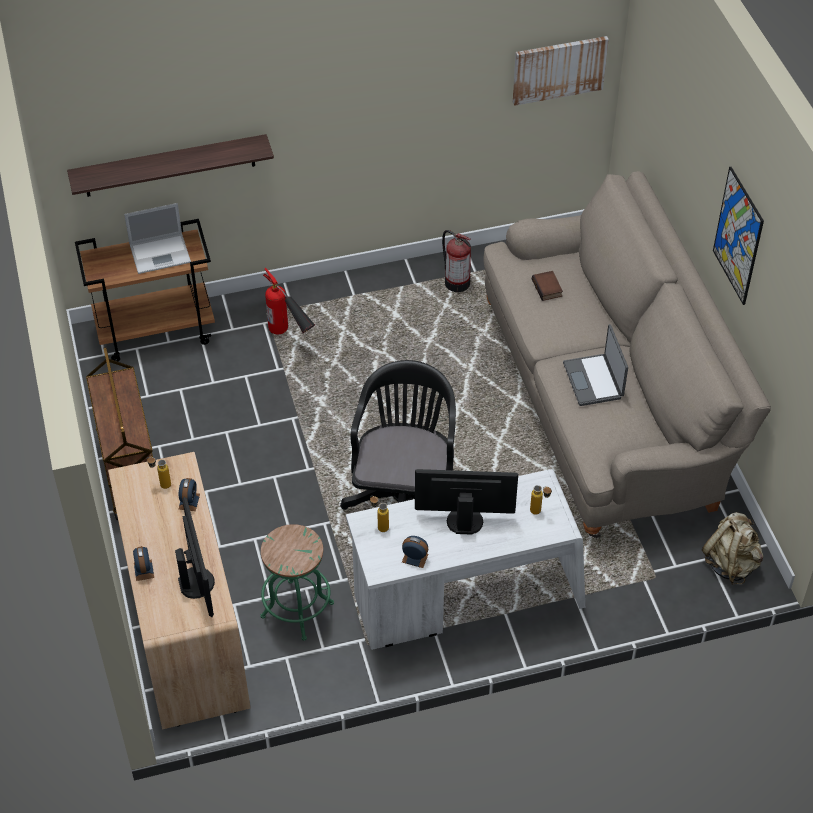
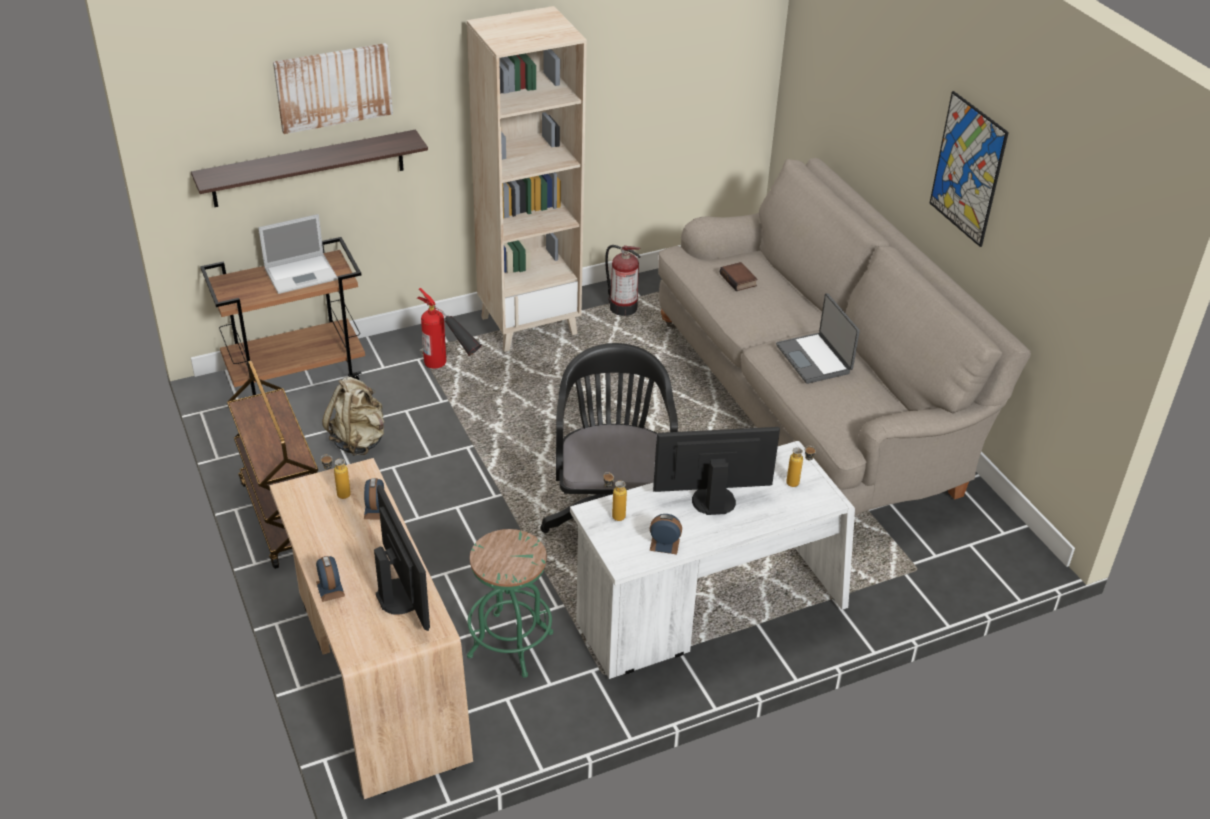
camera: 10 degrees left, 10 degrees down
(368, 294) = (529, 325): none -> beige bookcase
(559, 69) = (721, 57): picture -> picture (333, 87)
(731, 563) = (995, 547): beige backpack -> beige backpack (359, 441)

